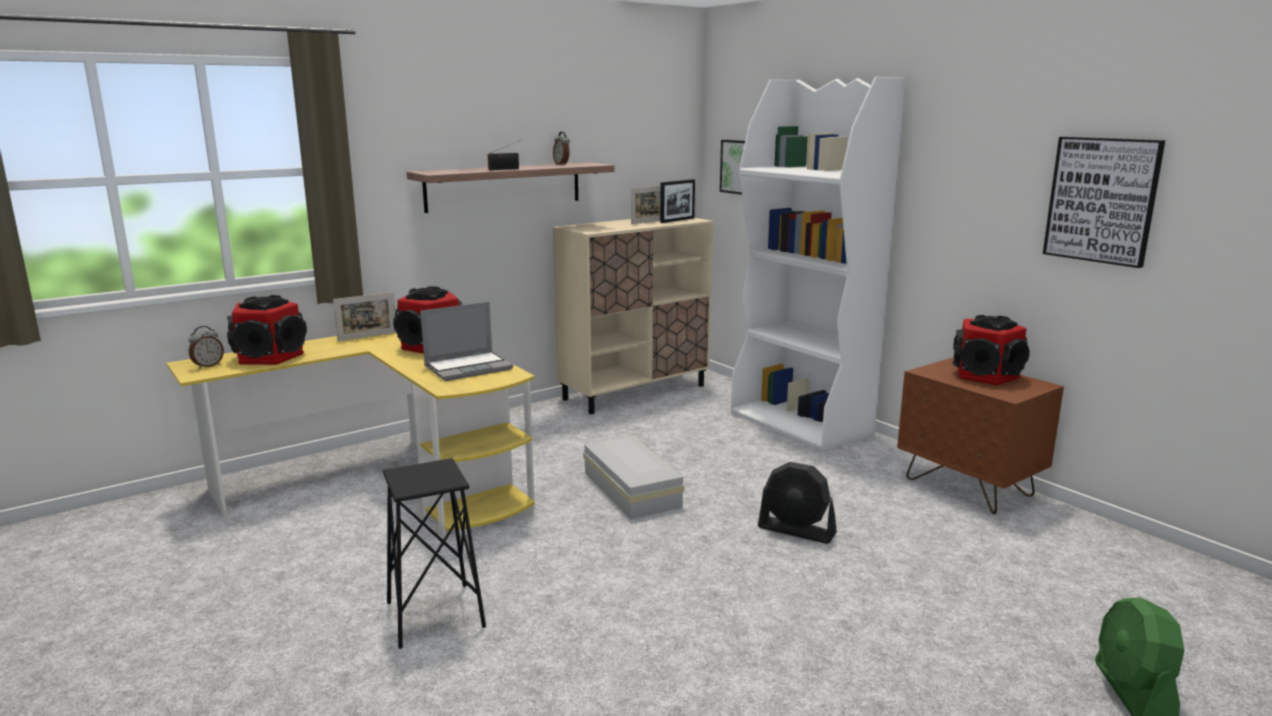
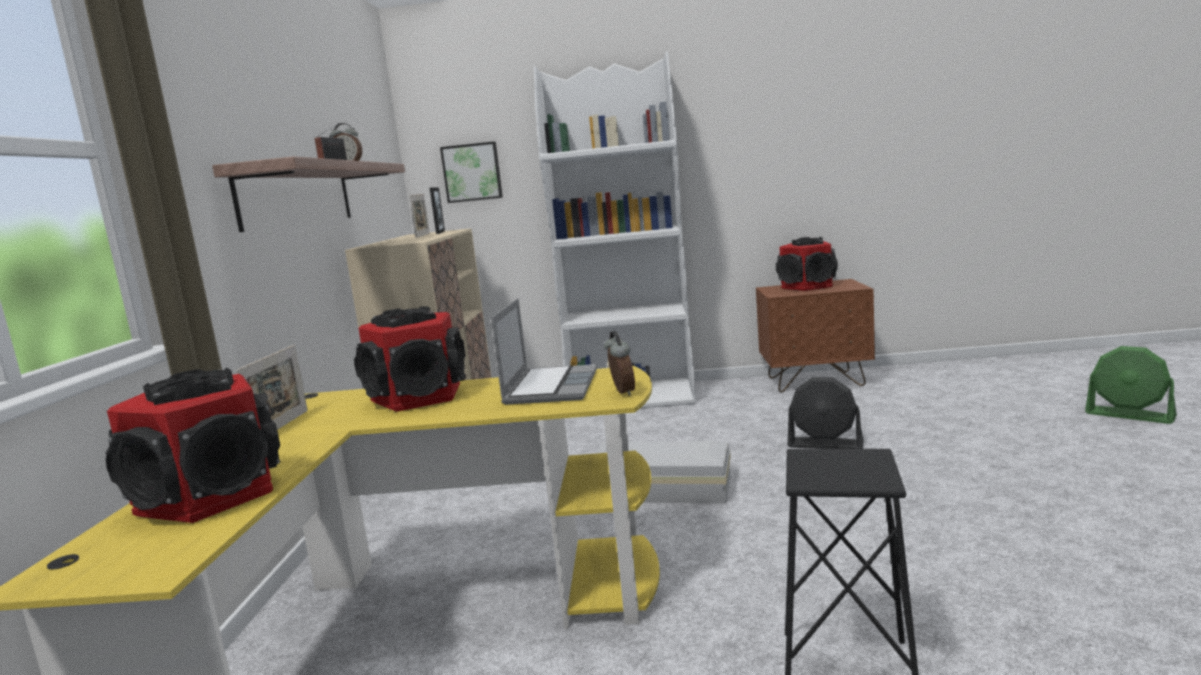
camera: 50 degrees left, 5 degrees down
(208, 366) = (123, 555): alarm clock -> alarm clock (621, 392)
(797, 530) = (825, 444): black fan -> black fan turned 45 degrees clockwise
(1102, 200) = (851, 133): picture -> none

